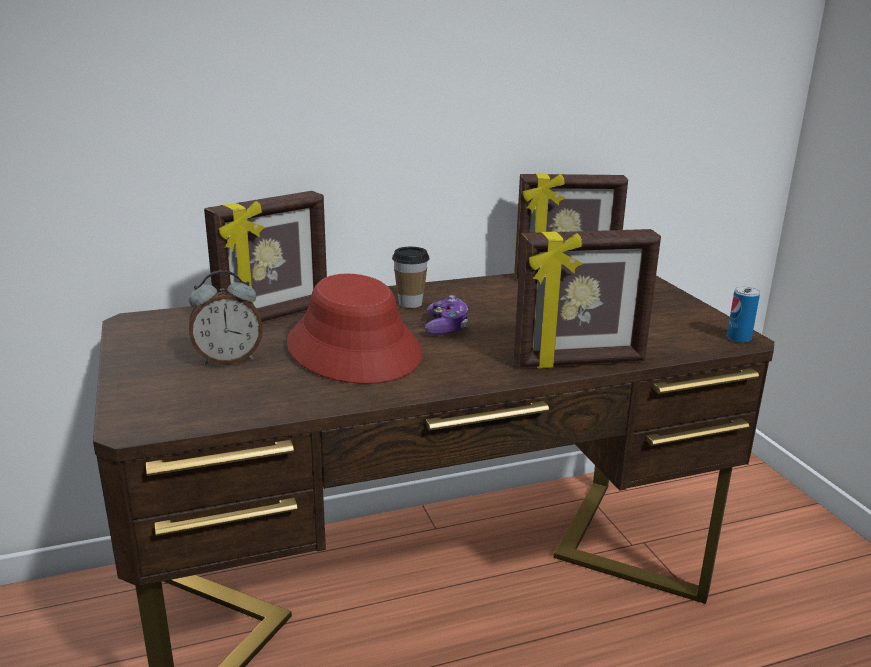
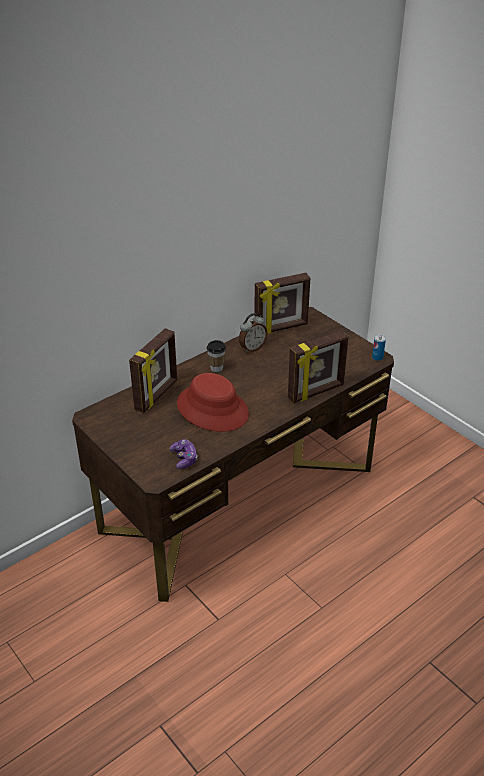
camera: 20 degrees left, 15 degrees up
(228, 359) = (160, 431): alarm clock -> alarm clock (252, 348)
(446, 327) = (245, 382): game controller -> game controller (184, 458)

